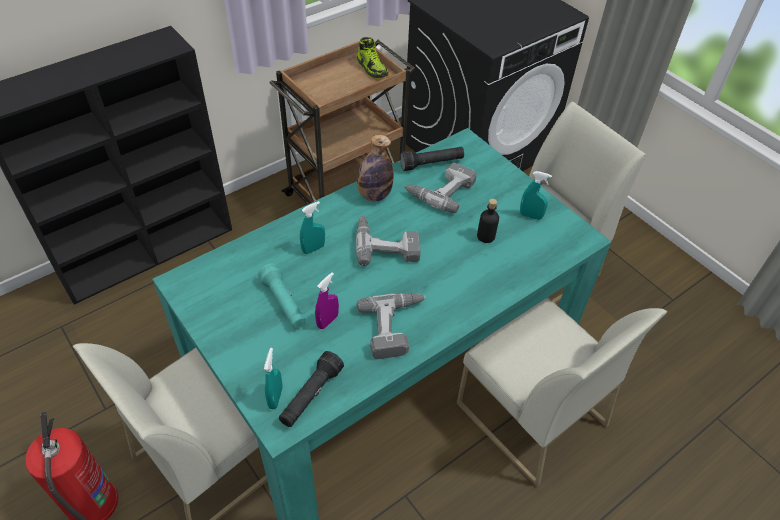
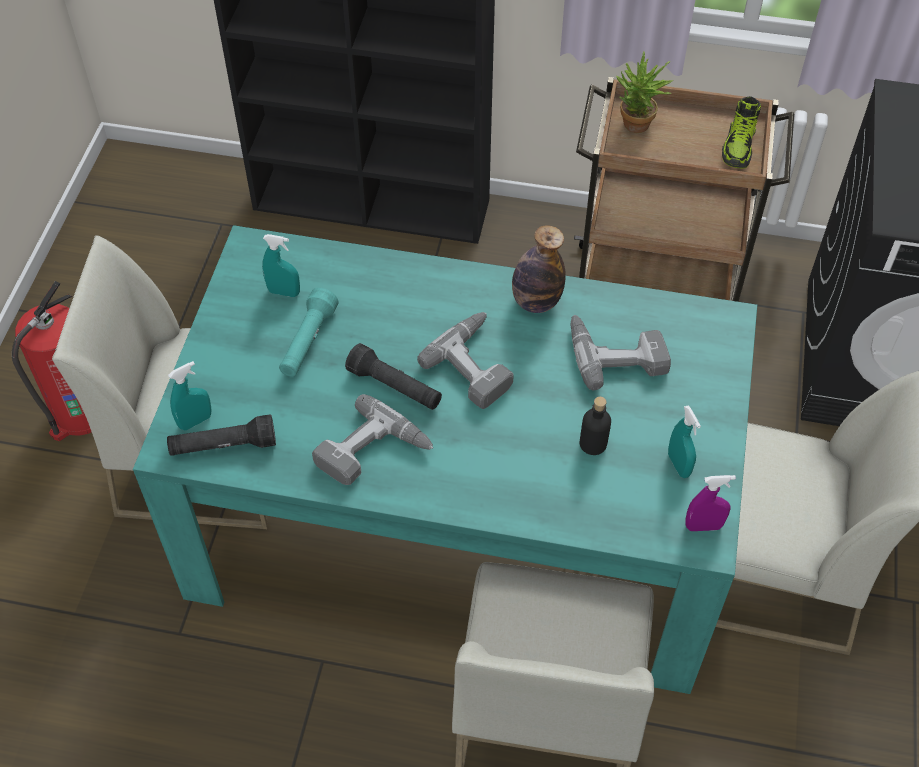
camera: 50 degrees right, 5 degrees up
(313, 248) = (401, 310): turquoise spray bottle -> turquoise spray bottle (284, 292)
(315, 88) = (636, 128): none -> potted plant
(327, 321) = (322, 392): purple spray bottle -> purple spray bottle (703, 526)
(432, 164) = (649, 315): black flashlight -> black flashlight (395, 387)

